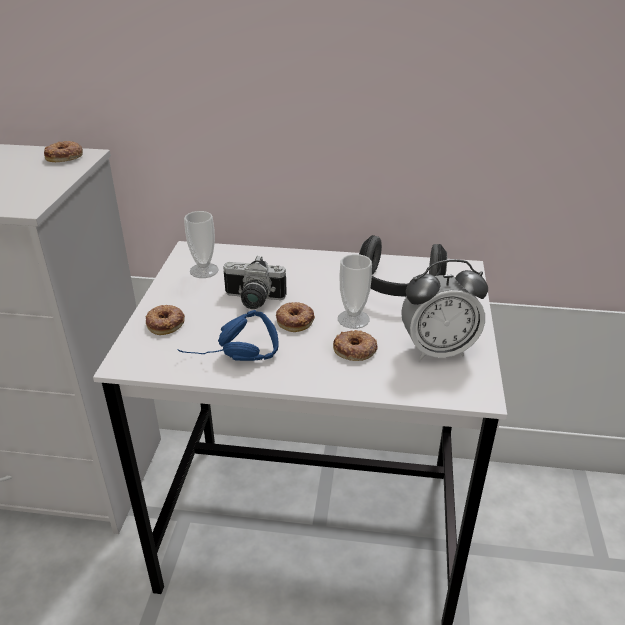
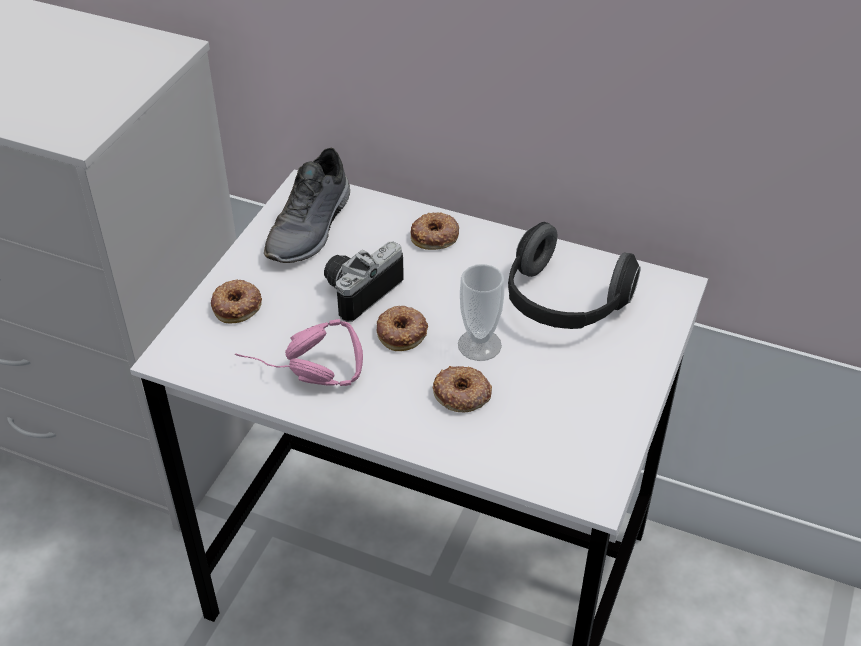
camera: 15 degrees right, 10 degrees up
(65, 156) = (147, 48): donut -> donut (435, 236)
(204, 270) = (311, 228): cup -> grey shoe
(231, 358) = (301, 375): blue headphones -> pink headphones
(252, 301) = (358, 290): camera -> camera turned 105 degrees clockwise
(437, 350) = (570, 416): alarm clock -> none

